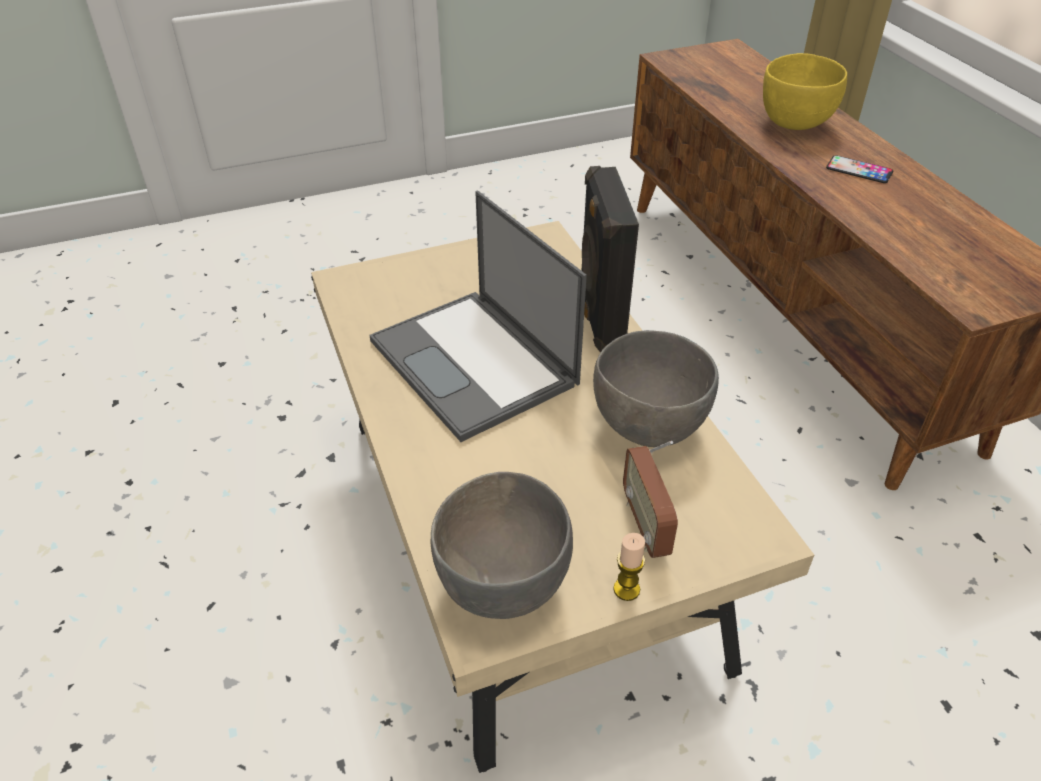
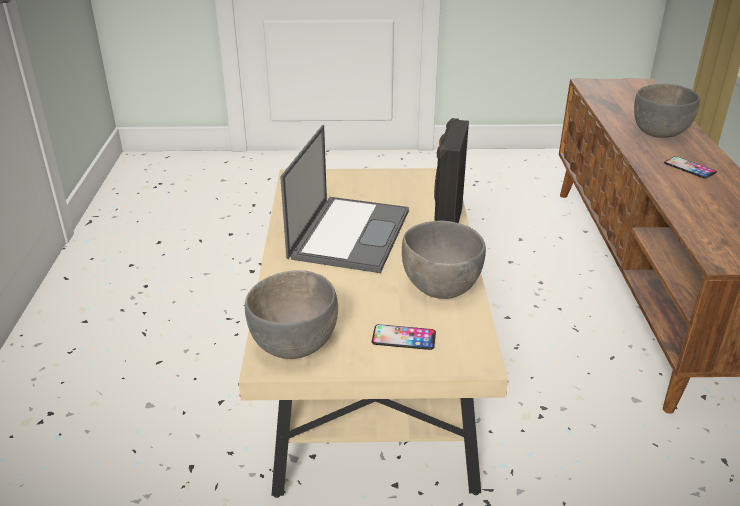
camera: 20 degrees right, 10 degrees down
(475, 363) = (350, 233): laptop -> laptop turned 150 degrees counterclockwise
(626, 589) = (369, 366): candle -> none
(646, 525) = (403, 337): radio -> phone
(795, 123) = (660, 133): yellow bowl -> grey bowl

